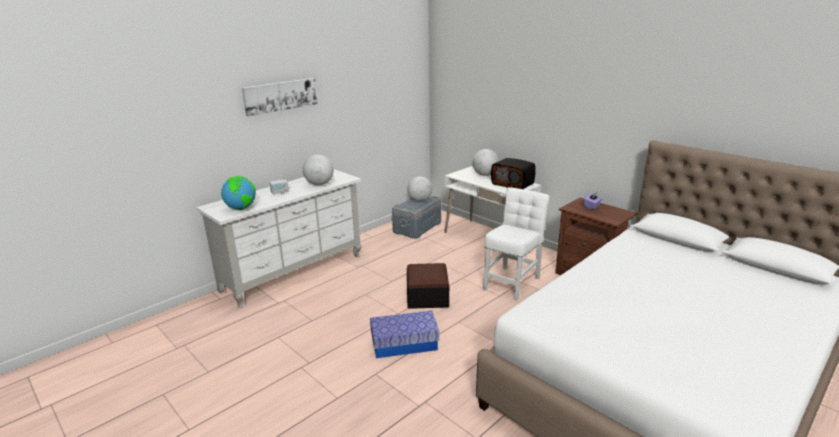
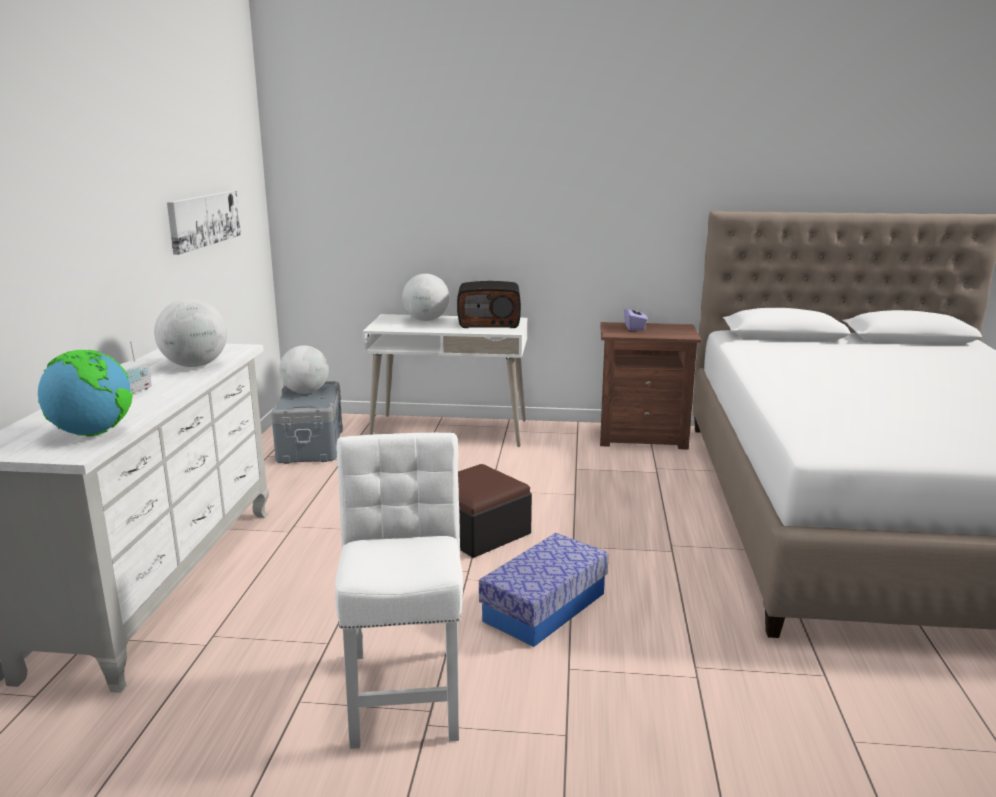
camera: 40 degrees left, 5 degrees down
(280, 96) = (75, 170): picture -> picture (203, 220)
(512, 281) = (564, 472): white chair -> white chair (405, 687)

